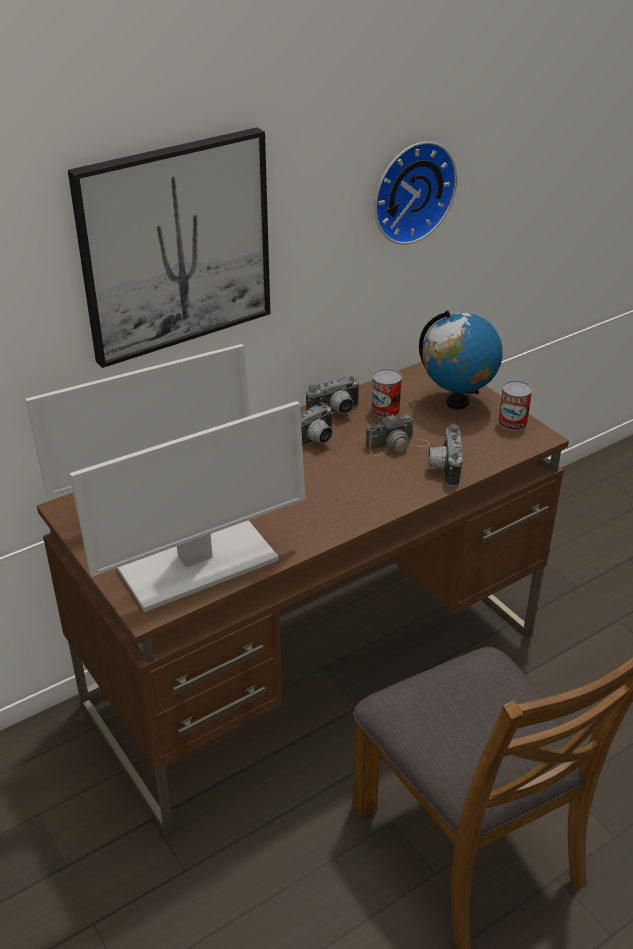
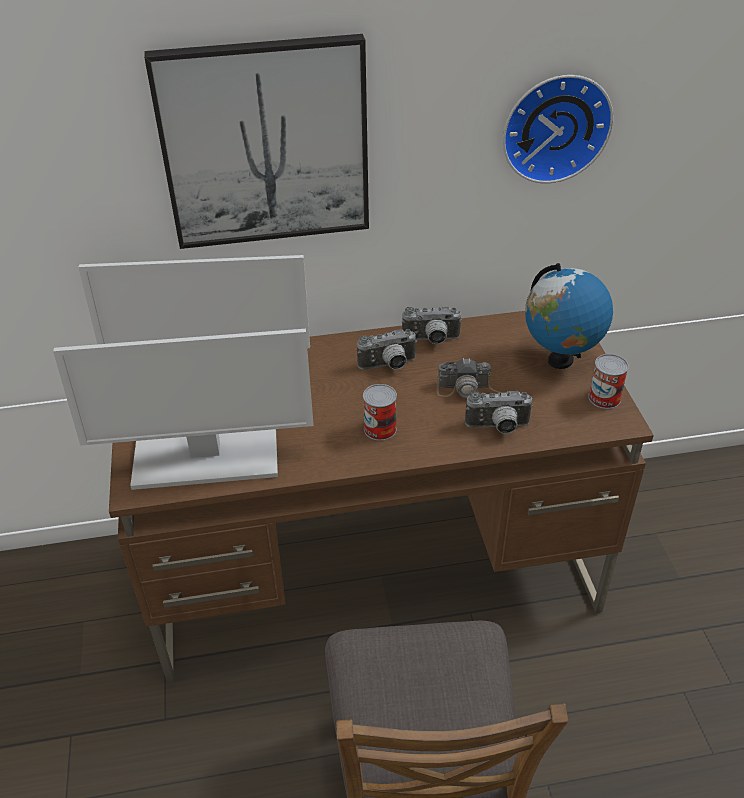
camera: 25 degrees right, 5 degrees up
(385, 410) = (482, 350): can -> can (380, 429)
(443, 468) = (498, 428): camera -> camera turned 120 degrees counterclockwise

